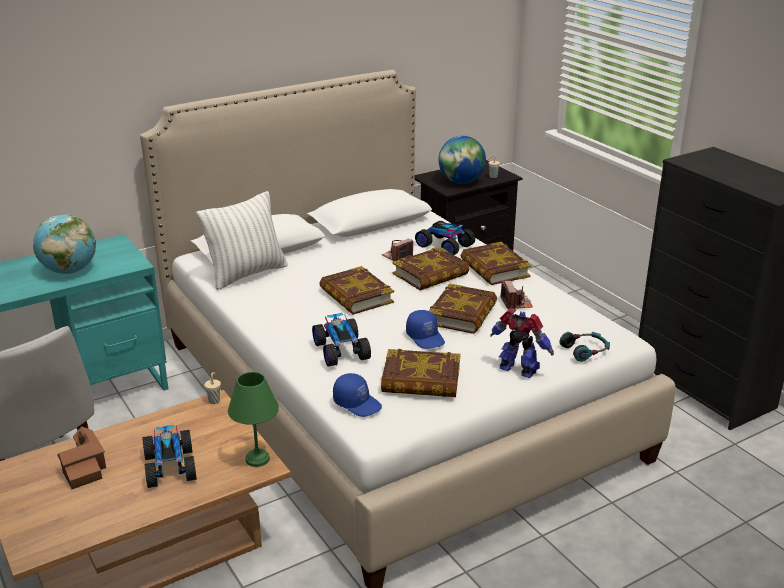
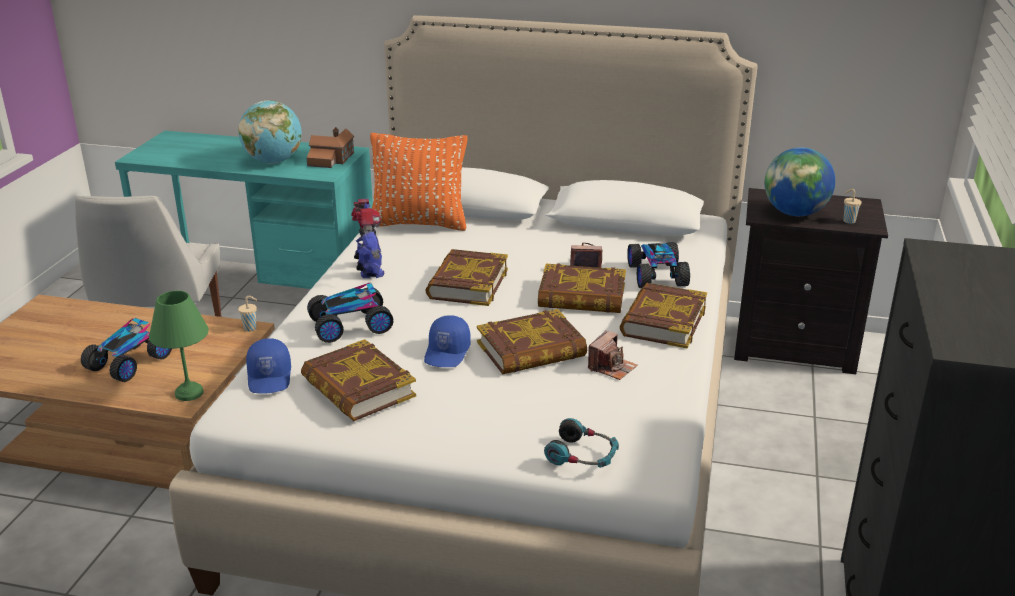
camera: 45 degrees right, 0 degrees up
(84, 467) = (87, 330): toy house -> toy house (331, 159)
(246, 274) = (419, 223): white pillow -> orange pillow
(340, 351) = (350, 325): toy car -> toy car turned 45 degrees clockwise
(518, 370) = (470, 434): toy robot -> toy robot (369, 270)

